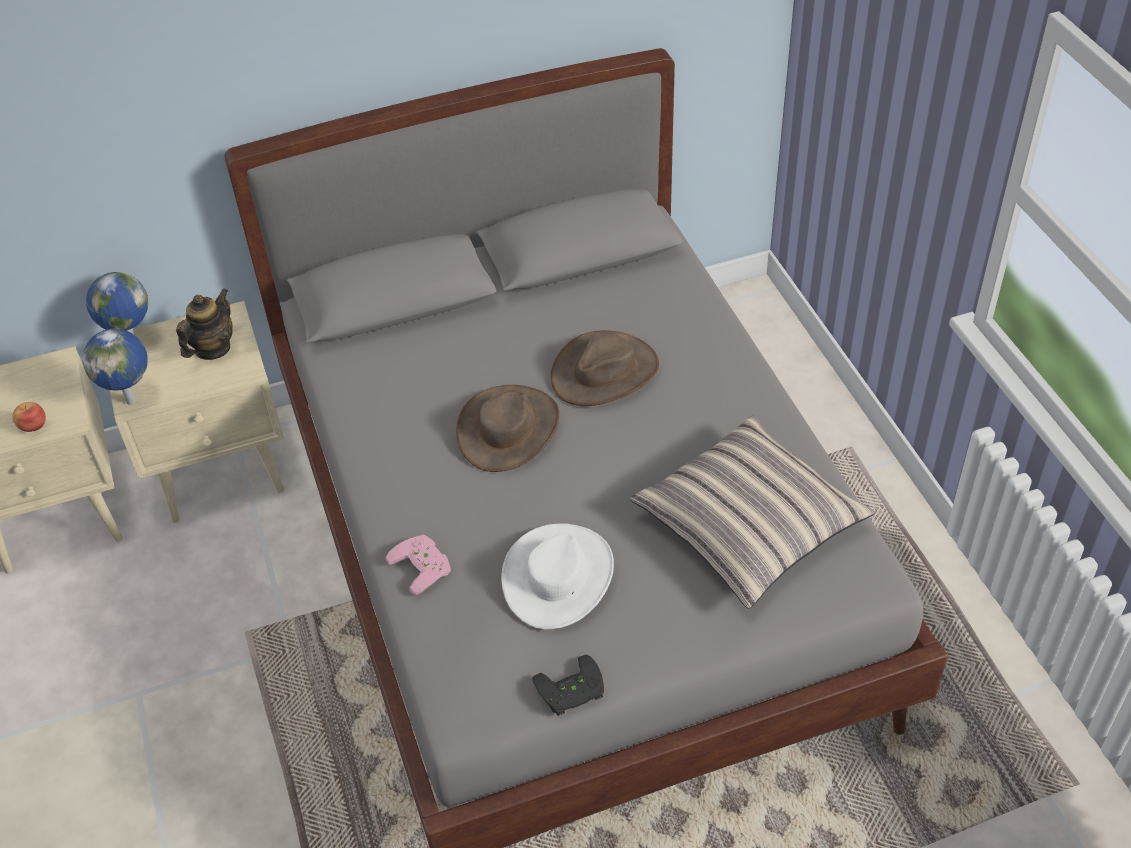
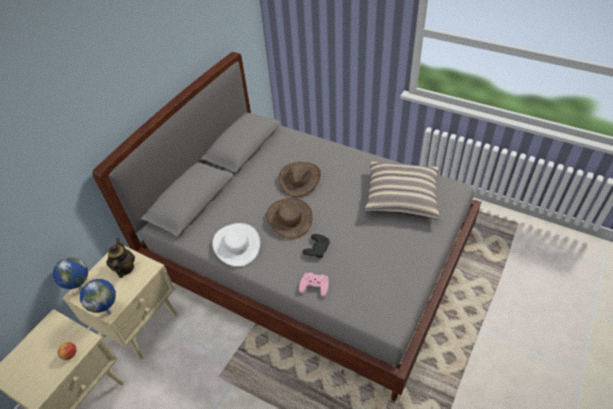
camera: 40 degrees left, 0 degrees up
(558, 576) = (366, 253): white hat -> white hat (237, 244)
(571, 692) = (414, 287): black game controller -> black game controller (318, 248)

